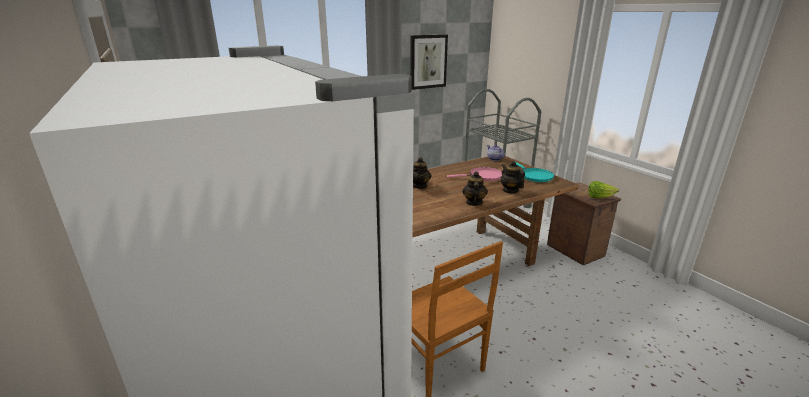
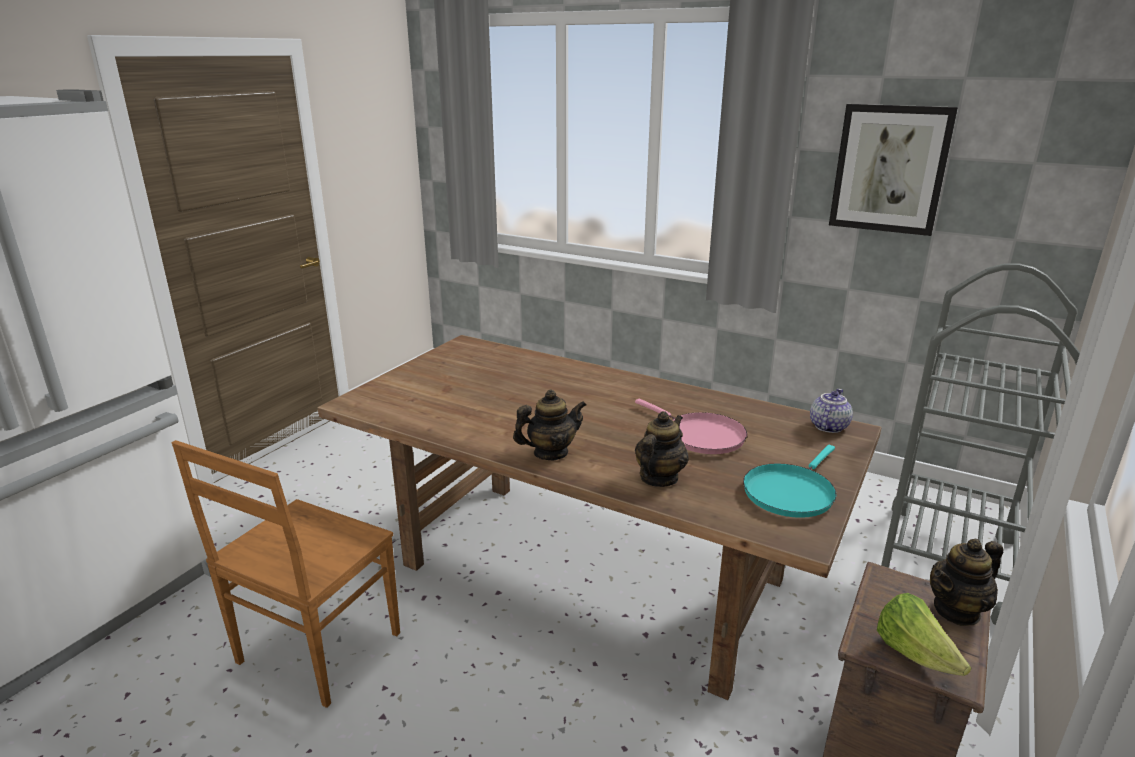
camera: 60 degrees right, 0 degrees up
(420, 186) = (574, 392): teapot -> teapot (957, 610)

